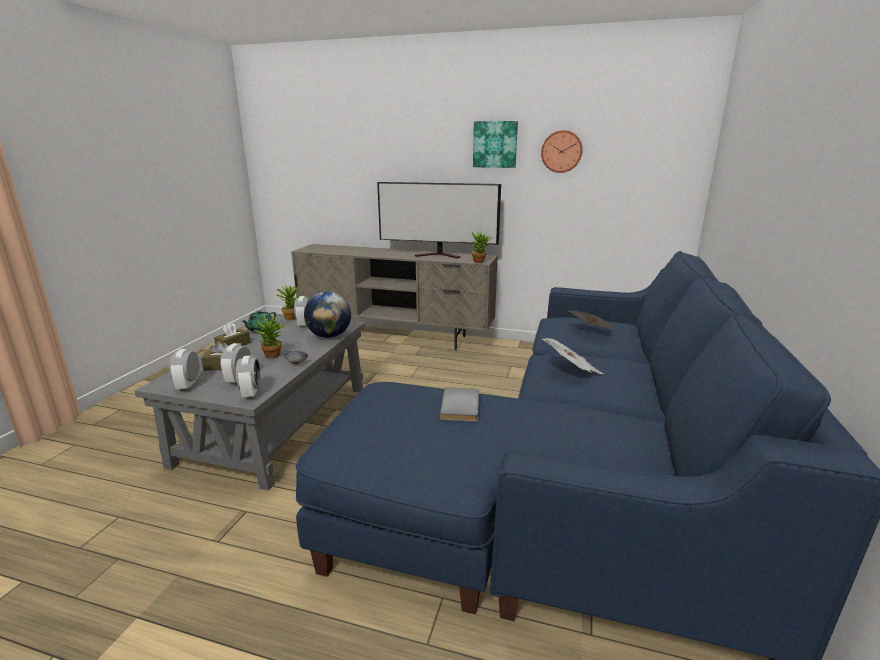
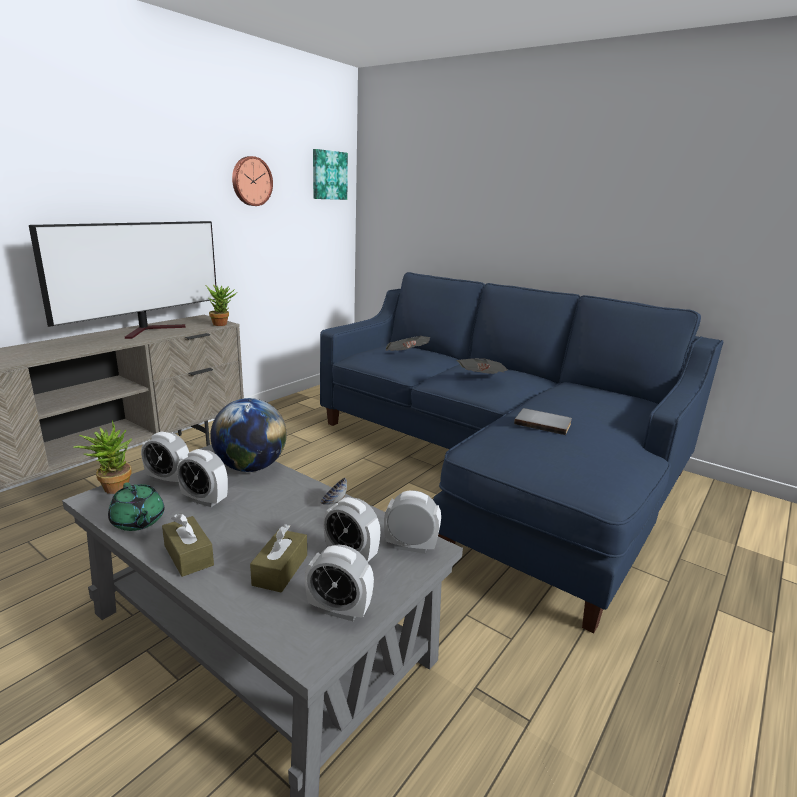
camera: 70 degrees left, 0 degrees up
(273, 356) = (285, 518): potted plant -> none
(286, 336) = (204, 500): none -> alarm clock
(495, 144) = (179, 168): picture -> picture (329, 175)

